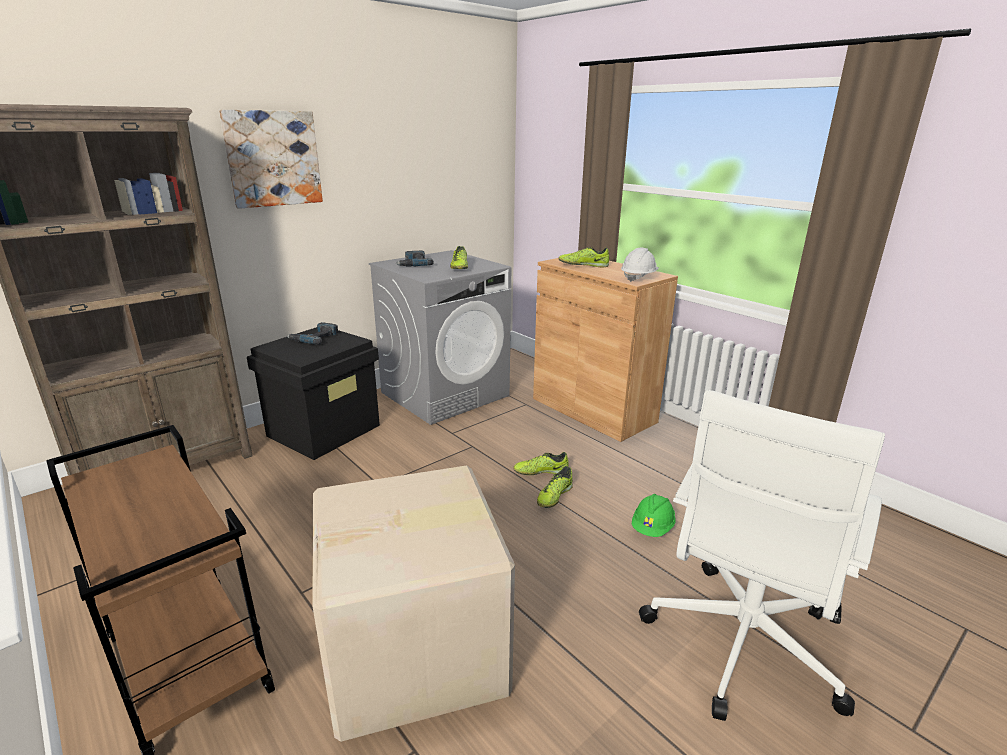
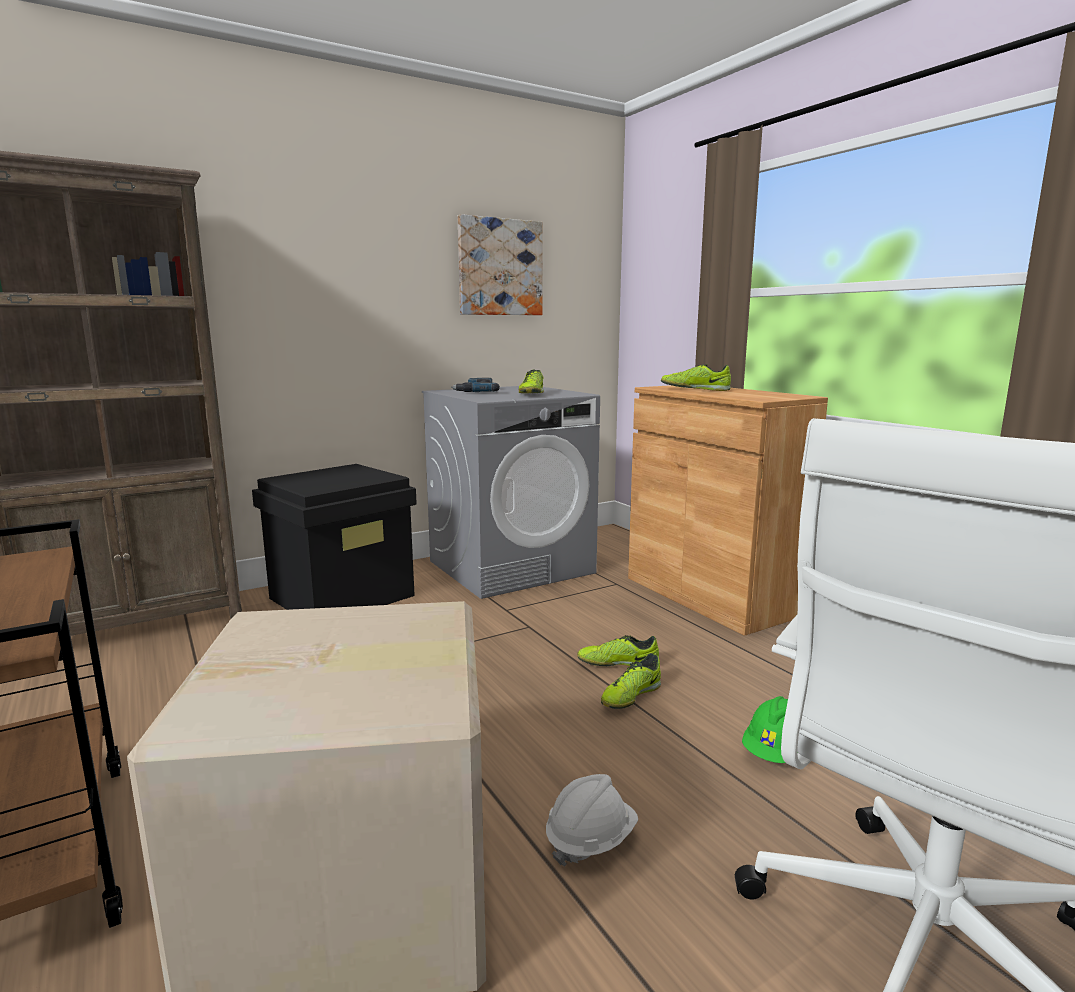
camera: 10 degrees right, 10 degrees down
(273, 159) = (309, 254): picture -> picture (500, 267)
(314, 338) = (339, 473): power drill -> none
(638, 278) = (768, 397): white hard hat -> white hard hat (590, 840)

